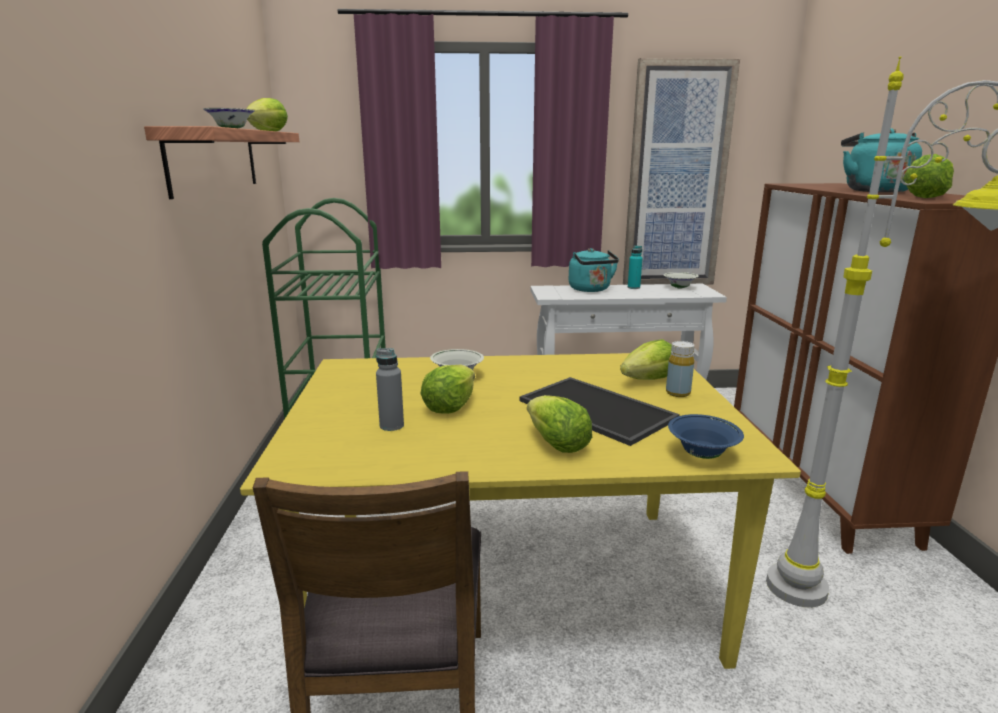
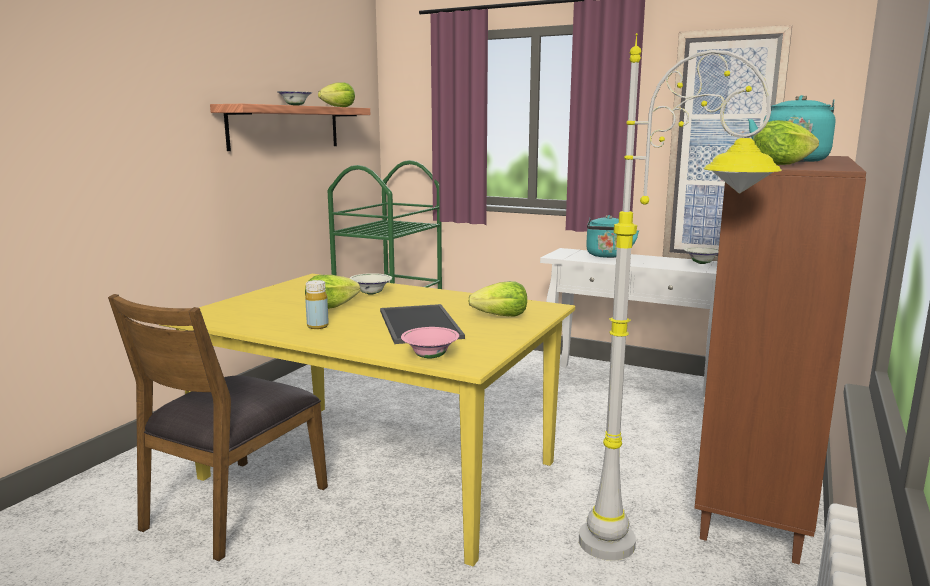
camera: 30 degrees right, 5 degrees down
(391, 425) = (278, 309): grey bottle -> none
(556, 444) = (350, 334): lettuce -> none
(633, 287) = (654, 258): turquoise bottle -> none
(678, 393) = (504, 326): yellow bottle -> yellow bottle (317, 326)
(702, 454) = (430, 357): blue bowl -> pink bowl

